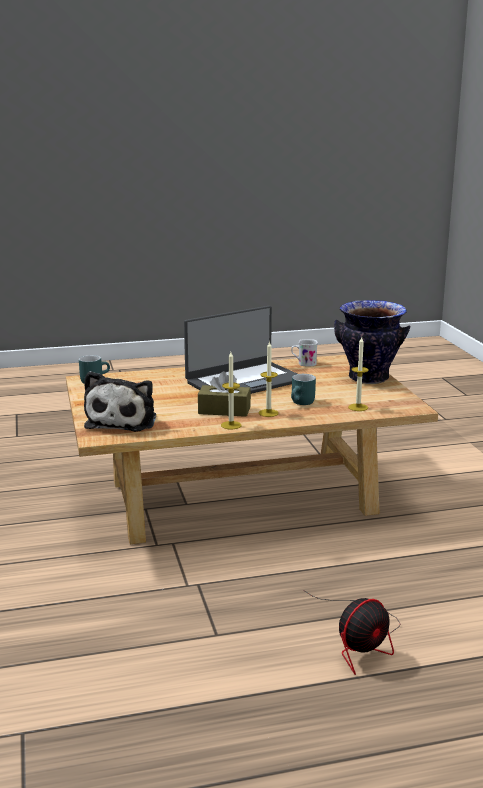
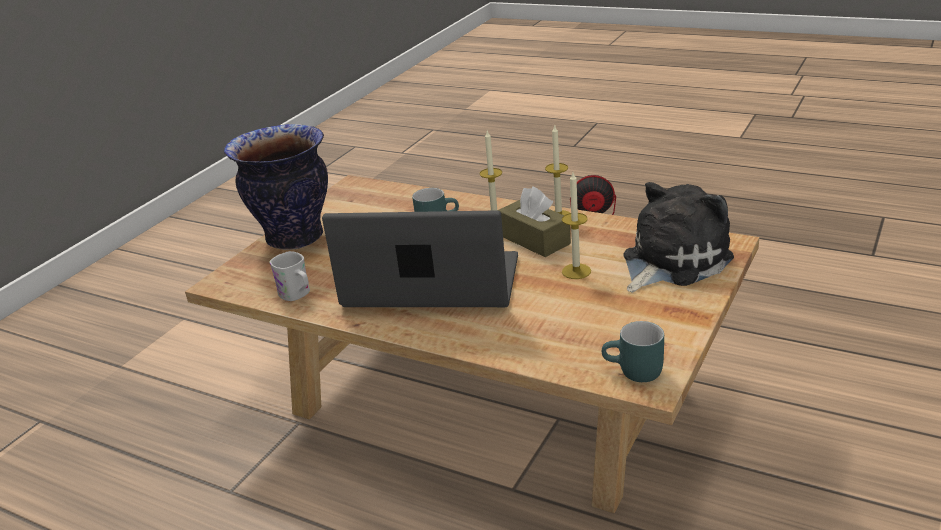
camera: 135 degrees left, 10 degrees up
(358, 407) = (398, 200): candle -> candle (576, 271)

